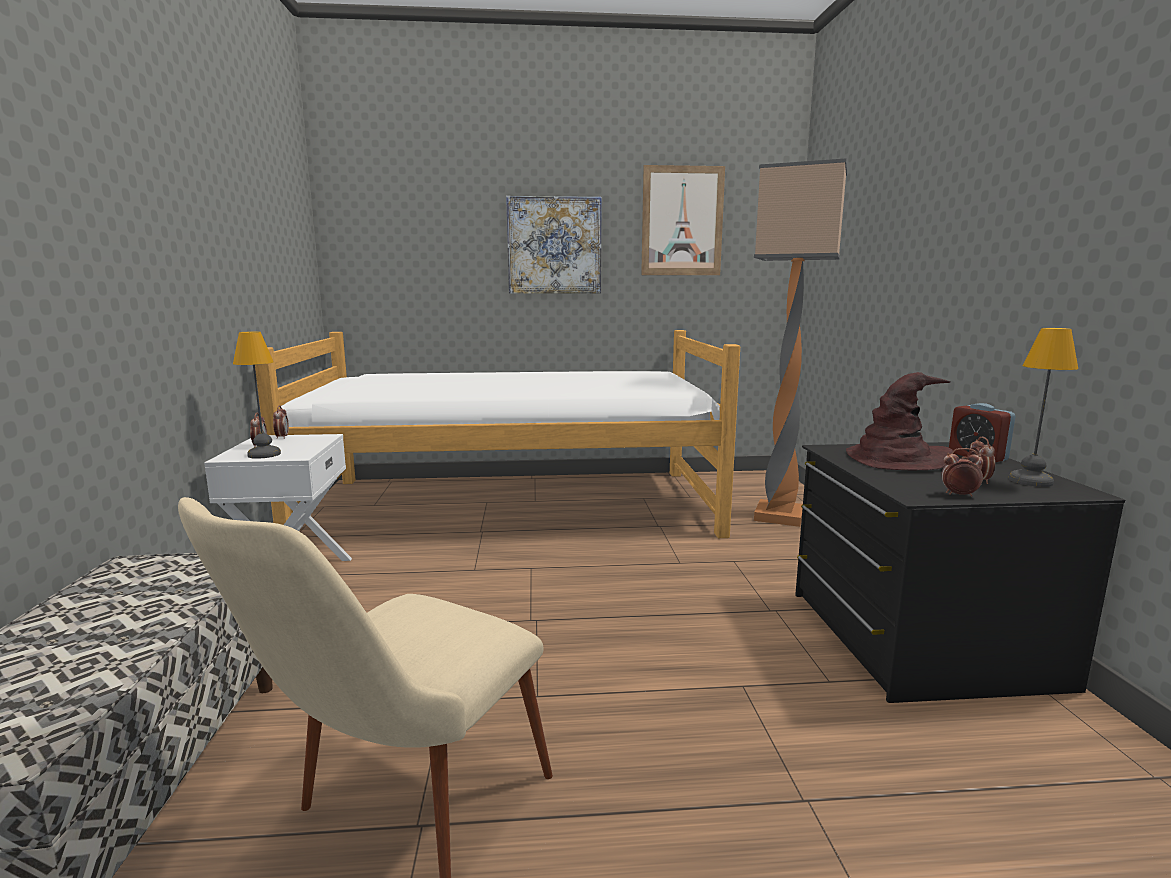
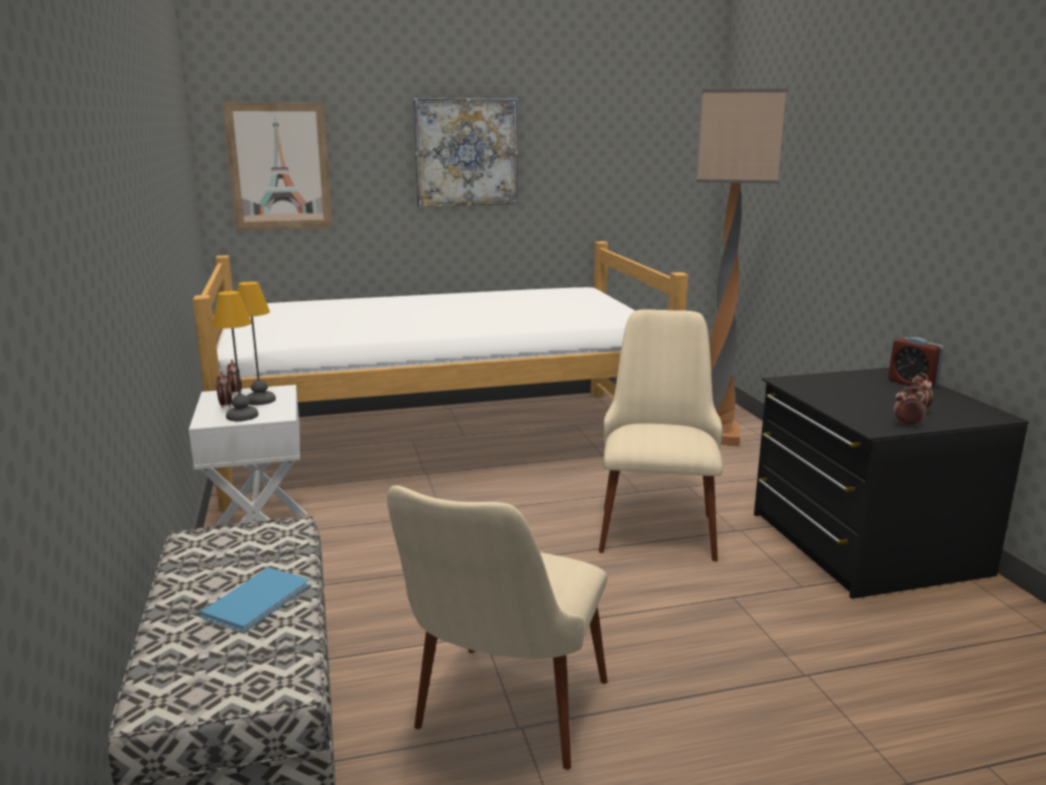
camera: 10 degrees left, 5 degrees up
(115, 635) = (260, 600): none -> blue book
(682, 221) = (602, 124): picture -> picture (279, 167)
(686, 594) = (657, 522): none -> beige chair
(897, 459) = (848, 390): brown hat -> none
(1032, 481) = (959, 407): table lamp -> table lamp (261, 400)

